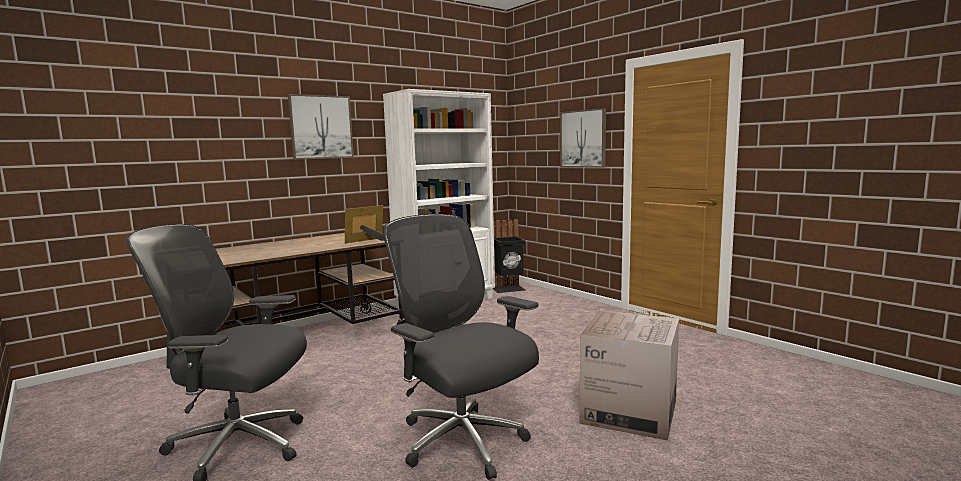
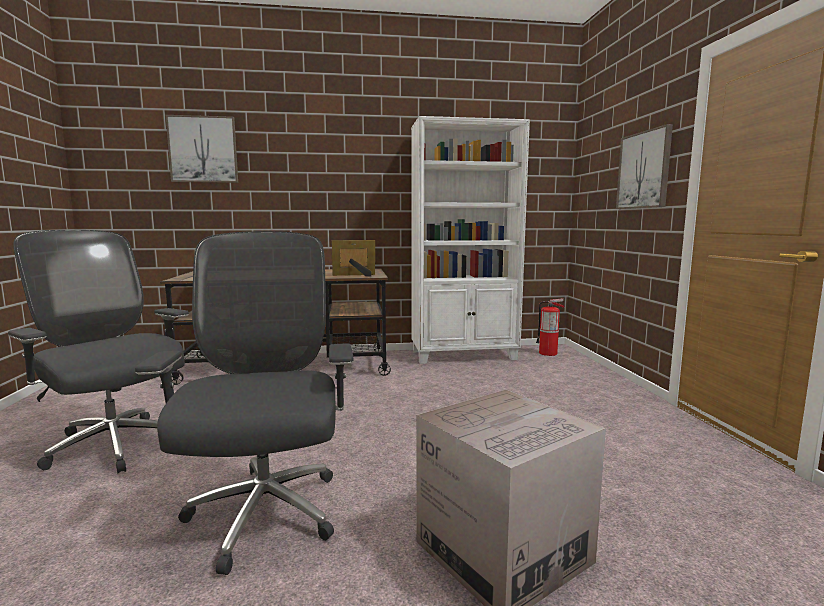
camera: 30 degrees right, 0 degrees up
(321, 127) = (343, 162): picture -> picture (203, 149)
(508, 289) = (548, 353): black trash can -> fire extinguisher

